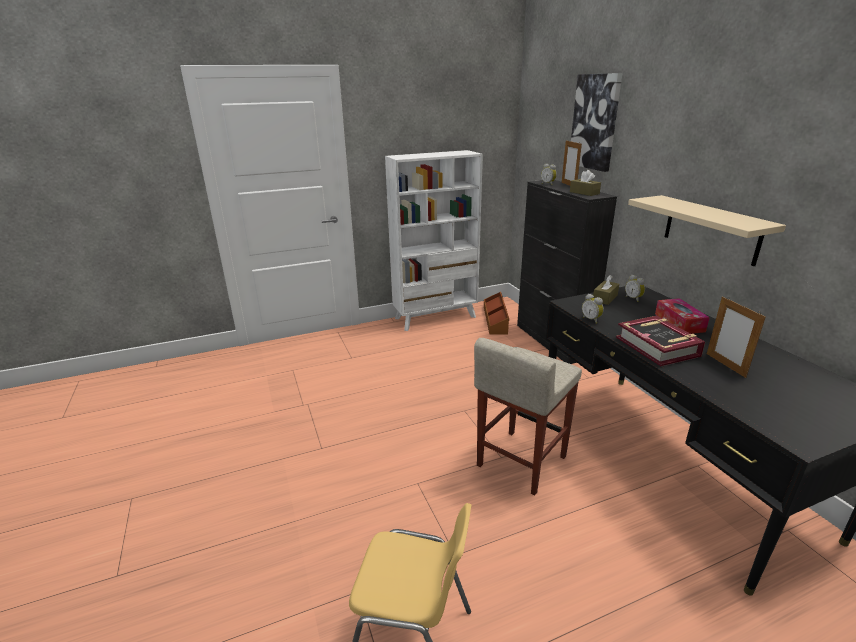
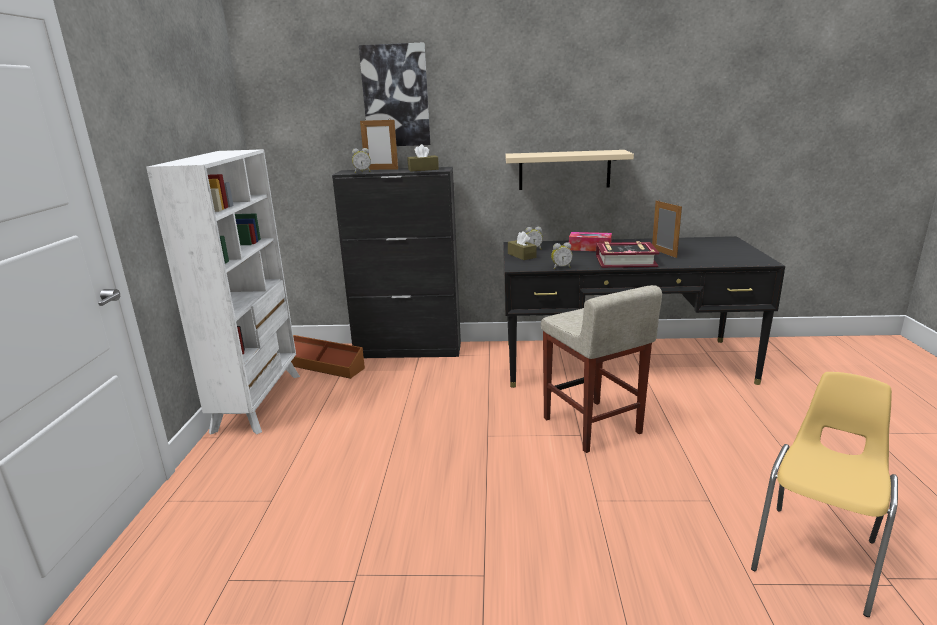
camera: 65 degrees left, 5 degrees down
(725, 365) = (664, 253): picture frame -> picture frame turned 120 degrees counterclockwise

